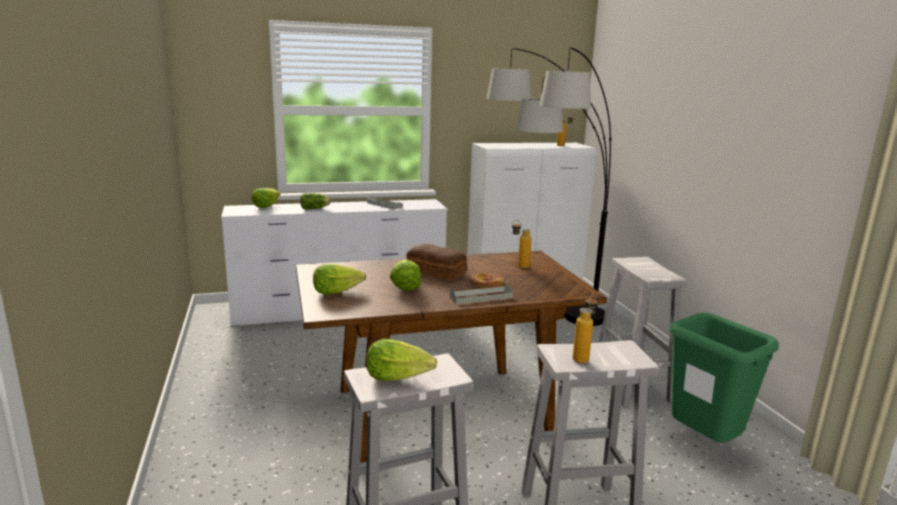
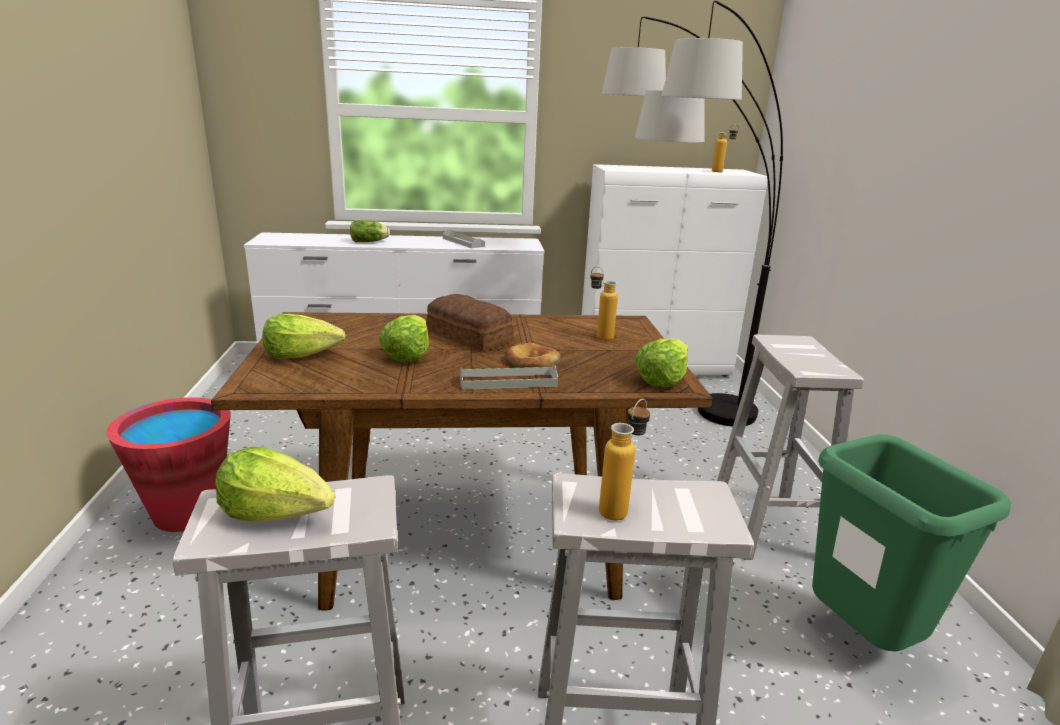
camera: 10 degrees right, 5 degrees up
(227, 419) = (188, 512): none -> red bucket
(266, 206) = (311, 235): lettuce -> lettuce (661, 379)

